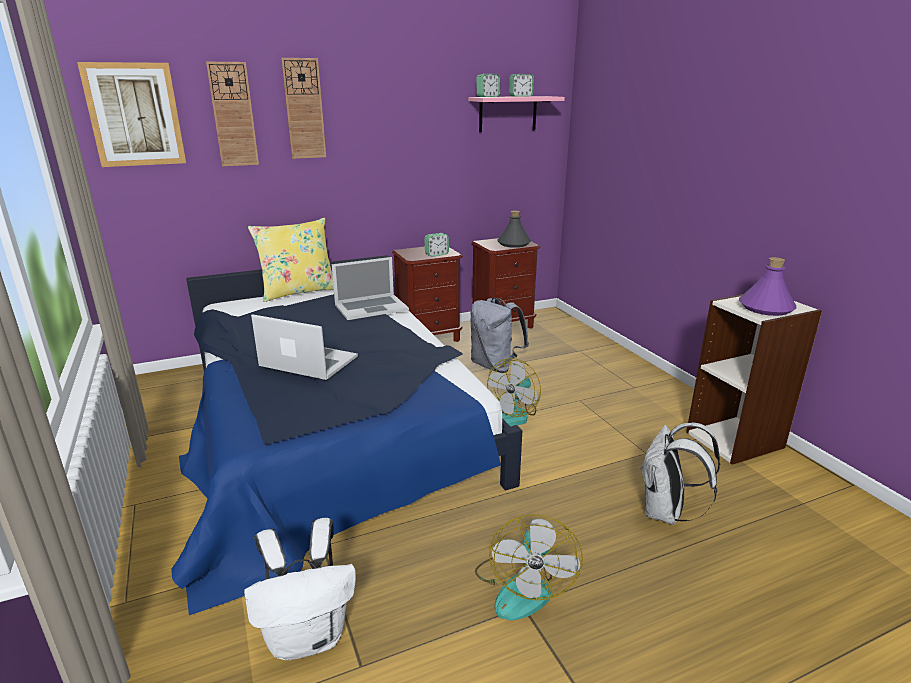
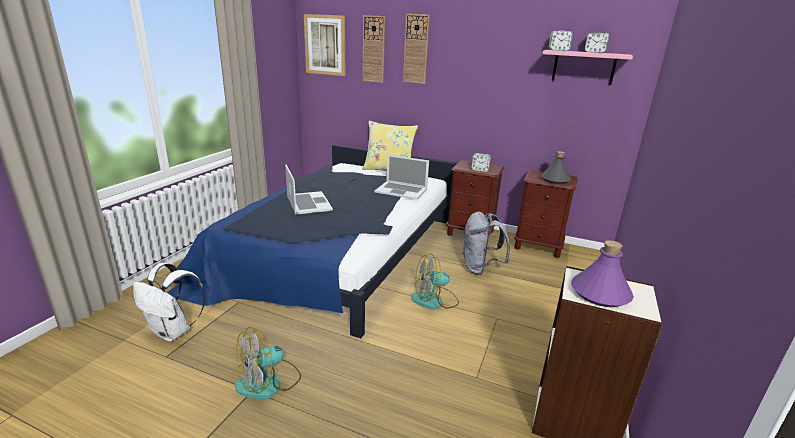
camera: 45 degrees right, 0 degrees up
(666, 513) = (413, 417): white backpack -> none

